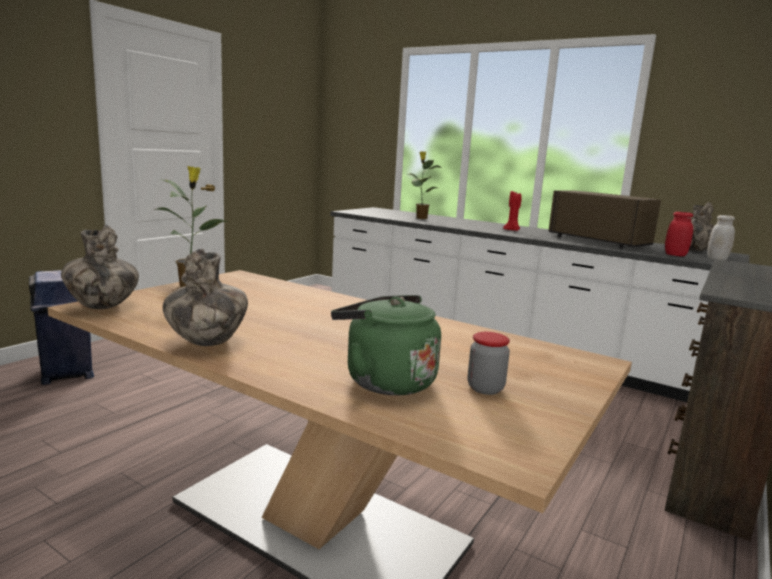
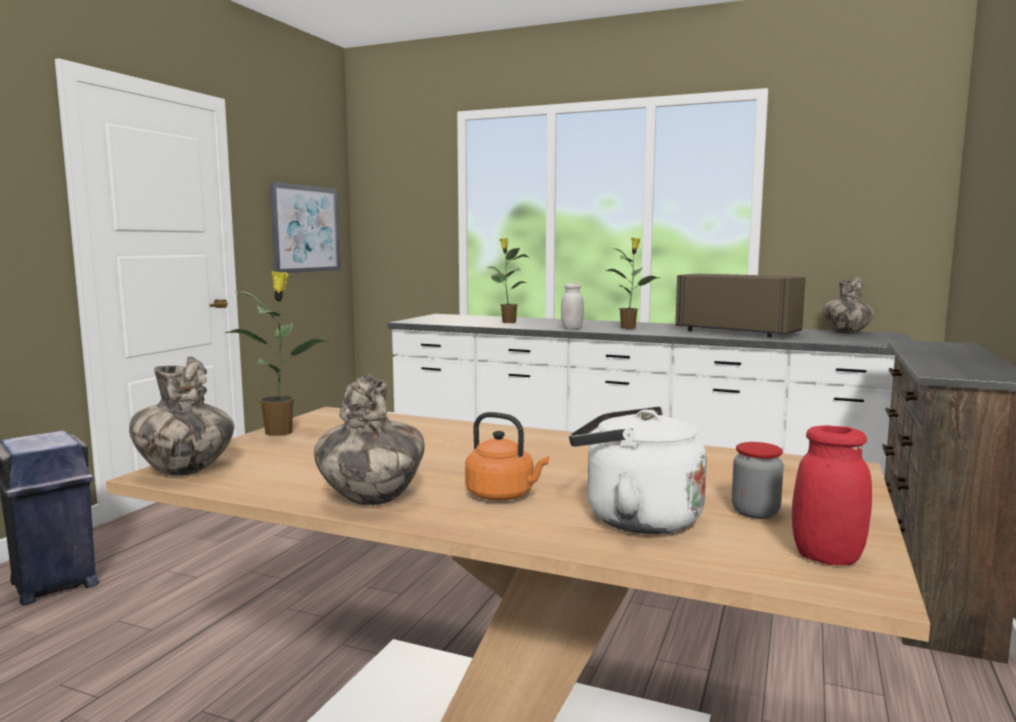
camera: 10 degrees left, 5 degrees down
(282, 136) = (305, 229): none -> picture
(303, 350) = (503, 495): none -> orange kettle
(385, 381) = (635, 518): green kettle -> white kettle
(512, 230) = (629, 328): red candle -> potted plant
(675, 255) = (833, 340): red jar -> red jar (827, 557)
(717, 259) = (880, 341): white jar -> white jar (572, 328)

